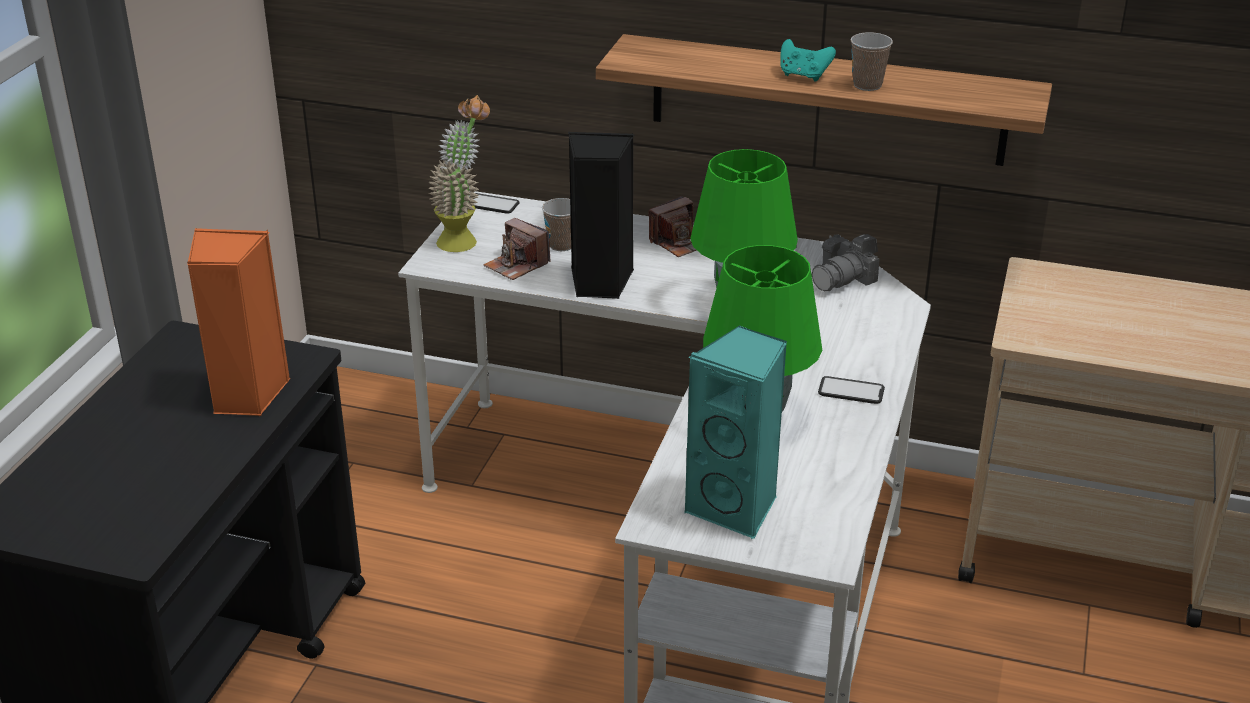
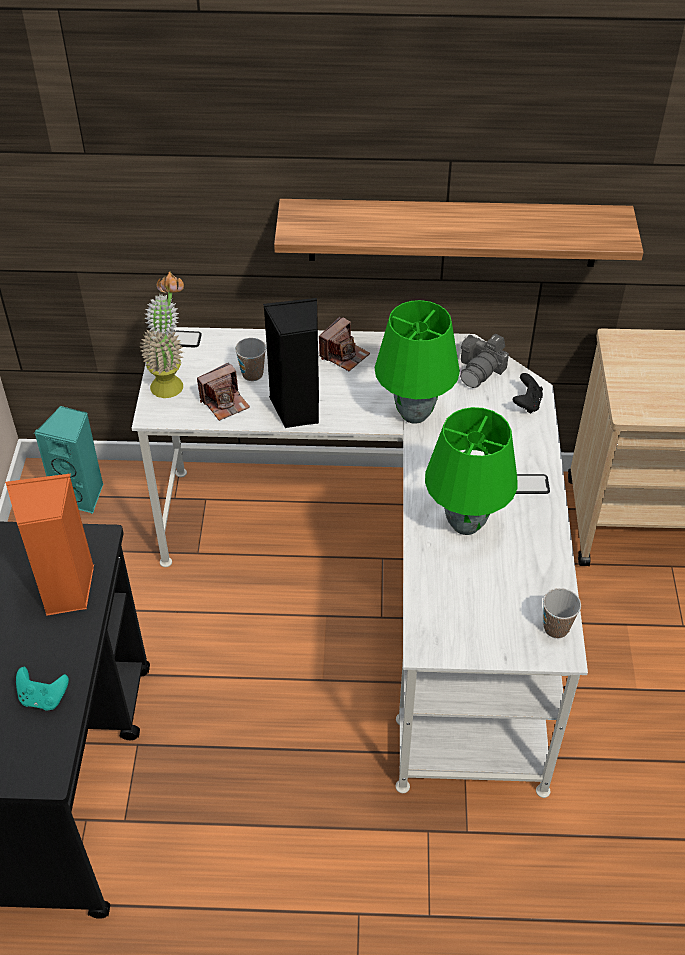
camera: 15 degrees left, 15 degrees up
(516, 265) = (225, 402): camera -> camera turned 60 degrees counterclockwise
(736, 508) = (481, 618): turquoise speaker -> turquoise speaker (82, 495)
(803, 76) = (444, 228): turquoise game controller -> turquoise game controller (43, 698)
(867, 85) = (497, 231): cup -> cup (556, 628)
(889, 317) = (527, 404): none -> black game controller

